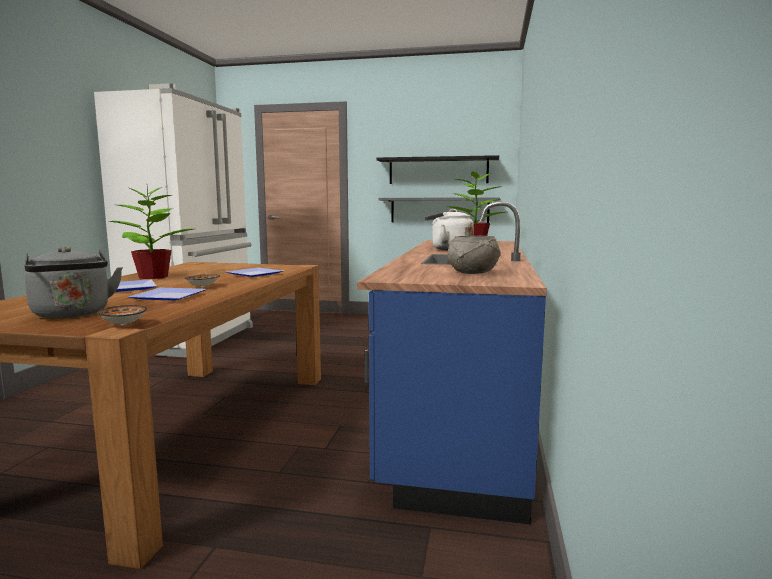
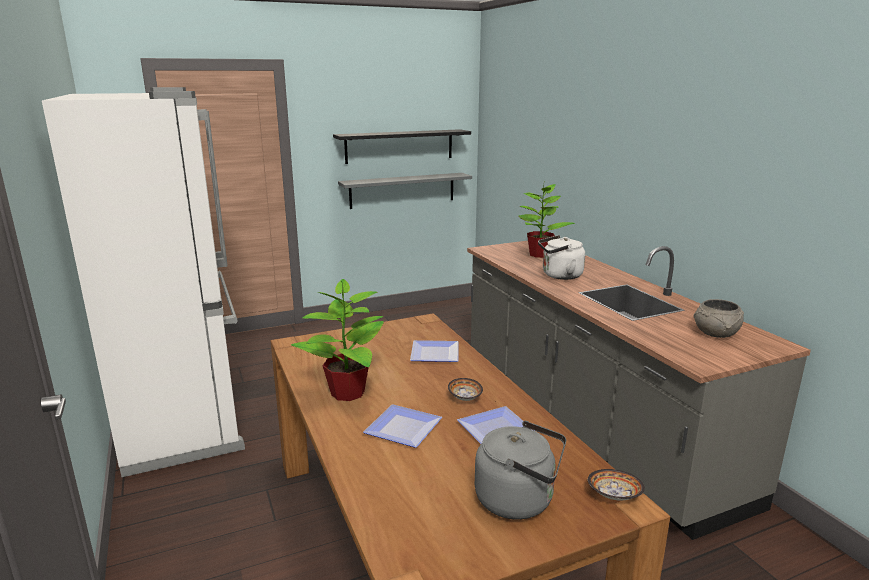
camera: 35 degrees left, 10 degrees up
(459, 406) = (587, 419): blue counter -> grey counter

